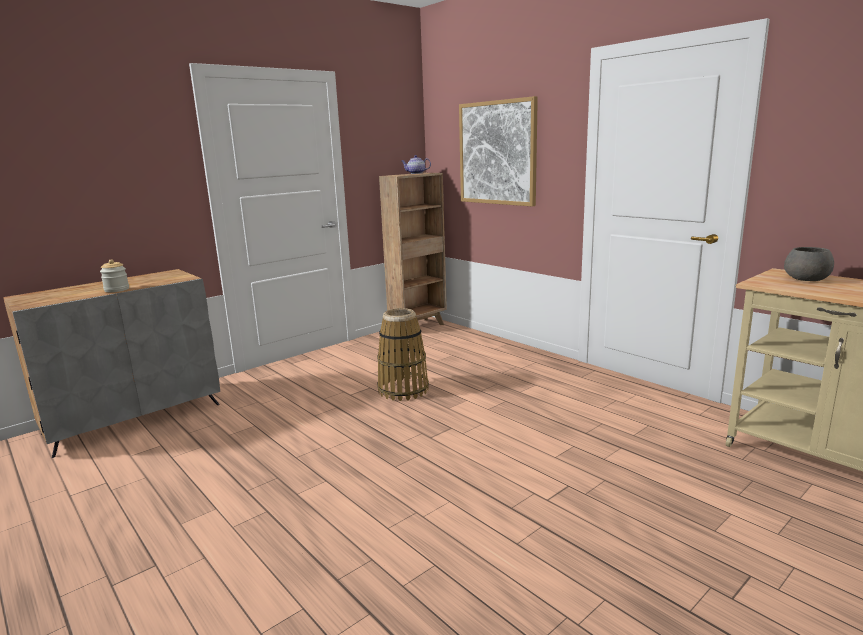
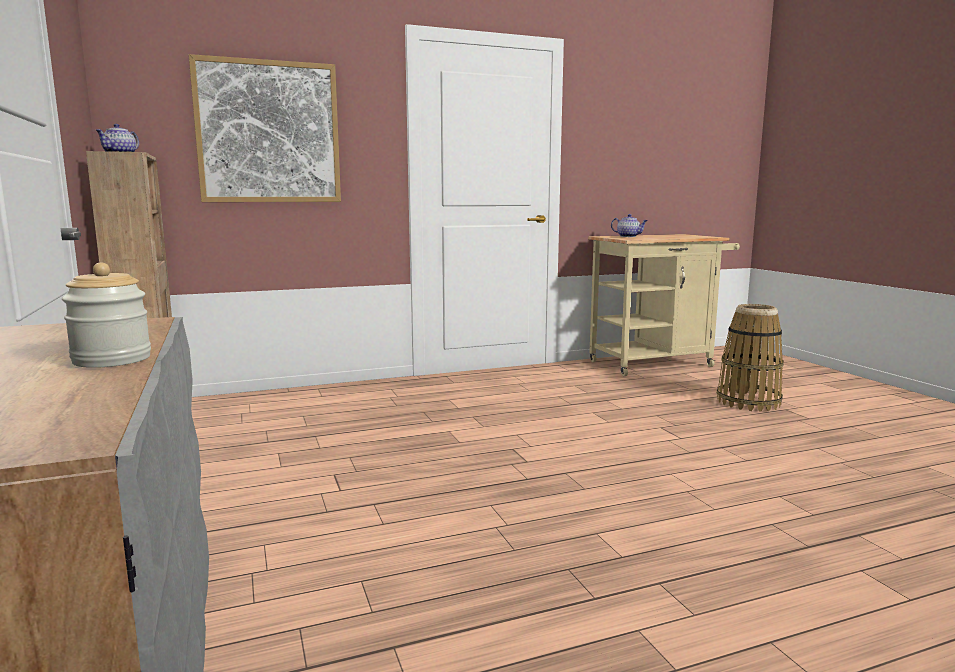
camera: 70 degrees left, 5 degrees down
(403, 390) = (374, 456): basket -> basket (748, 402)
(807, 279) = (629, 236): grey bowl -> teapot

